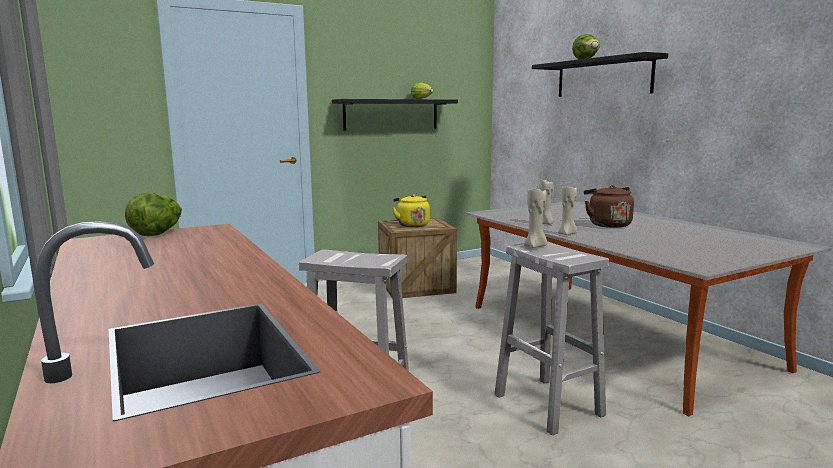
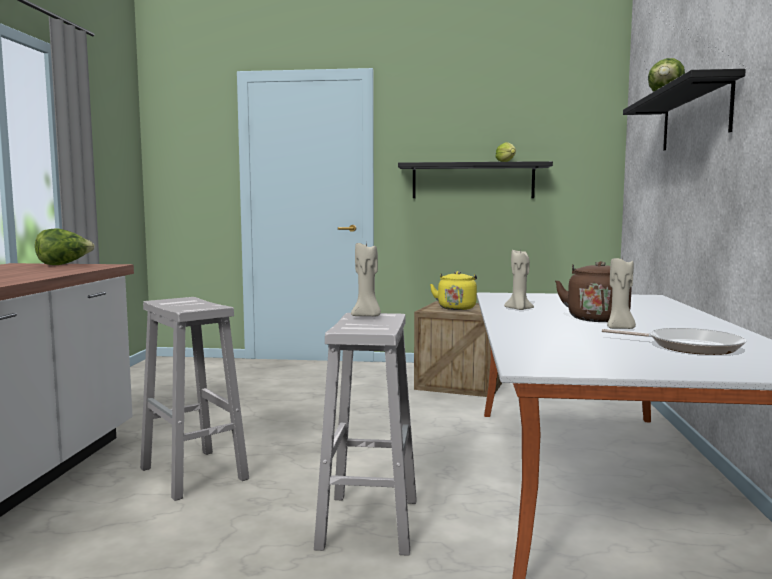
camera: 35 degrees right, 5 degrees down
(567, 234) = (503, 319): beige candle -> beige candle (620, 328)
(709, 238) = (688, 346): none -> frying pan

